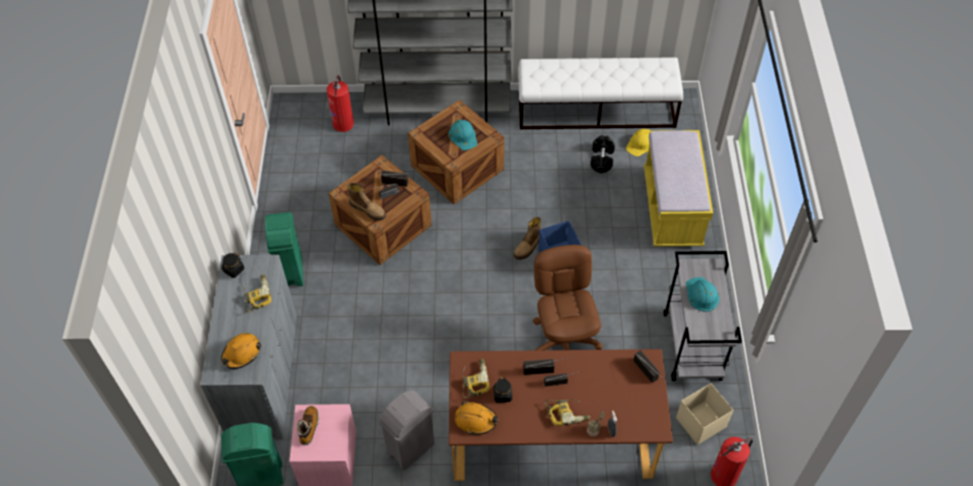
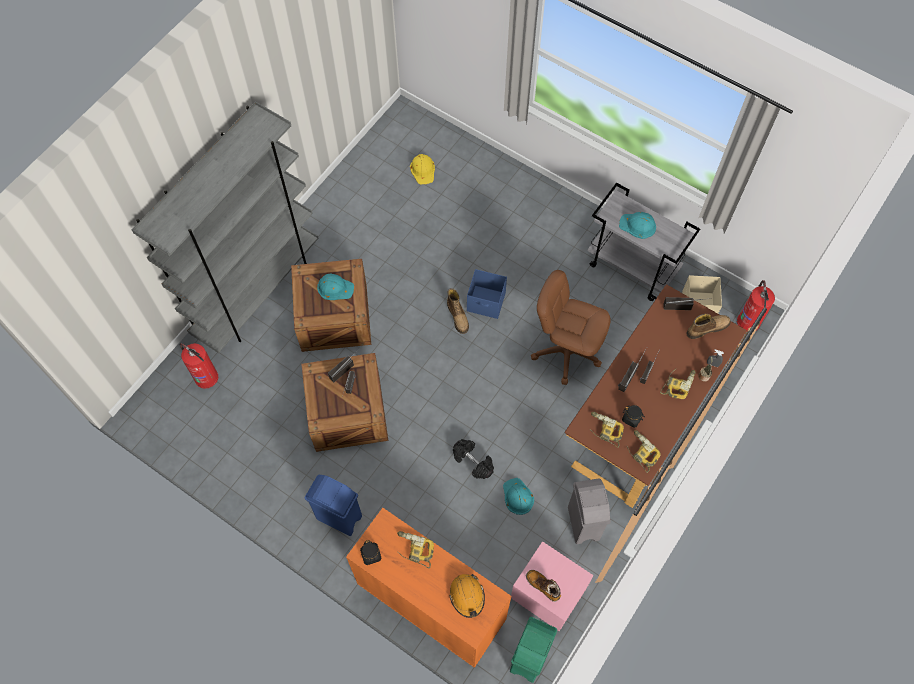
camera: 55 degrees left, 10 degrees up
(263, 376) = (431, 601): grey cabinet -> orange cabinet
(291, 272) = (339, 518): green trash can -> blue trash can
(368, 209) = (354, 410): boot -> boot (707, 328)
(398, 385) = (517, 497): none -> turquoise hard hat
(475, 420) = (641, 452): orange hard hat -> power drill
(596, 110) = (363, 177): white bench -> none
(602, 159) = (415, 207): black dumbbell -> black dumbbell (473, 462)
(672, 208) = (502, 193): yellow bench -> none

